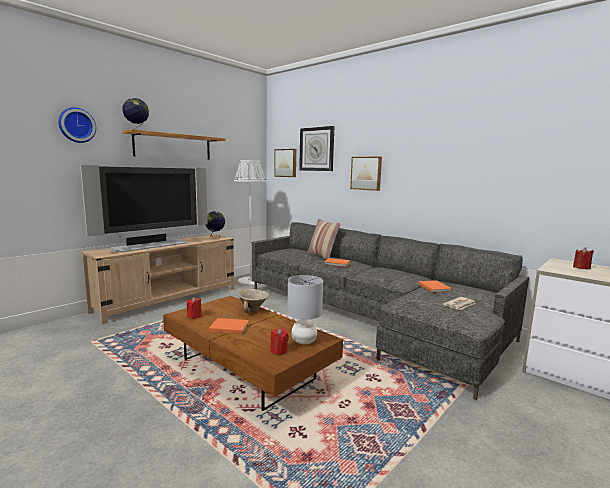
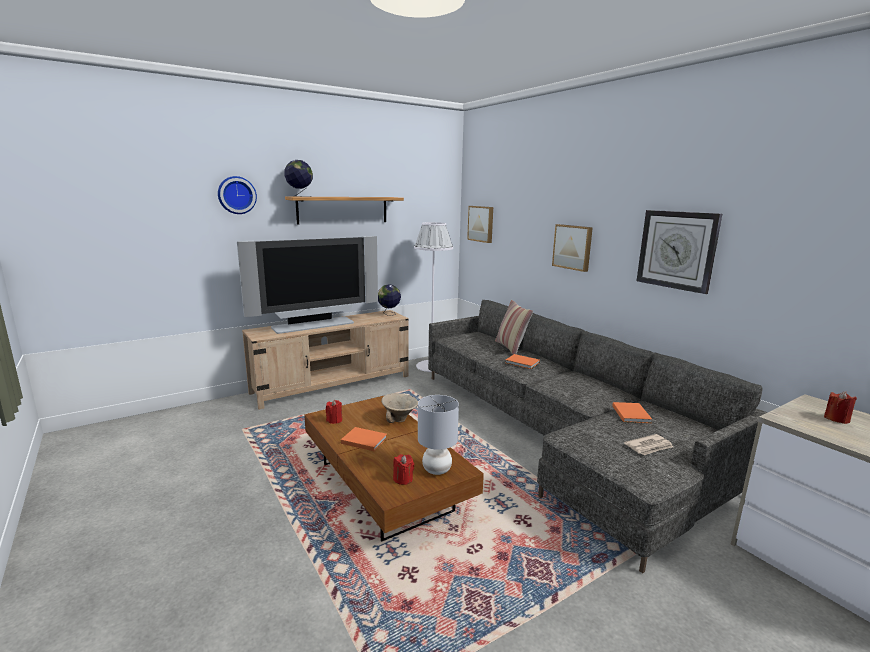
camera: 15 degrees right, 5 degrees up
(316, 149) = (516, 210): wall clock -> wall clock (677, 250)

